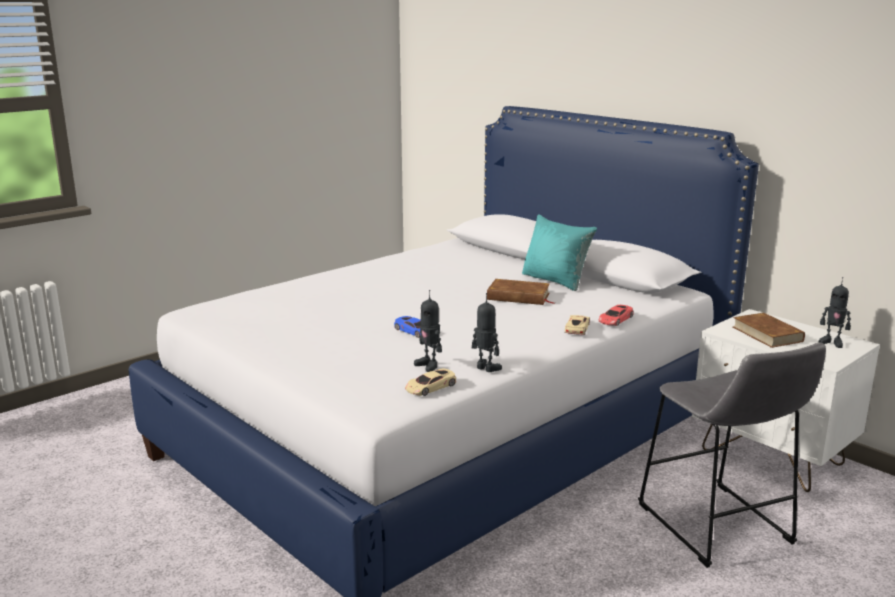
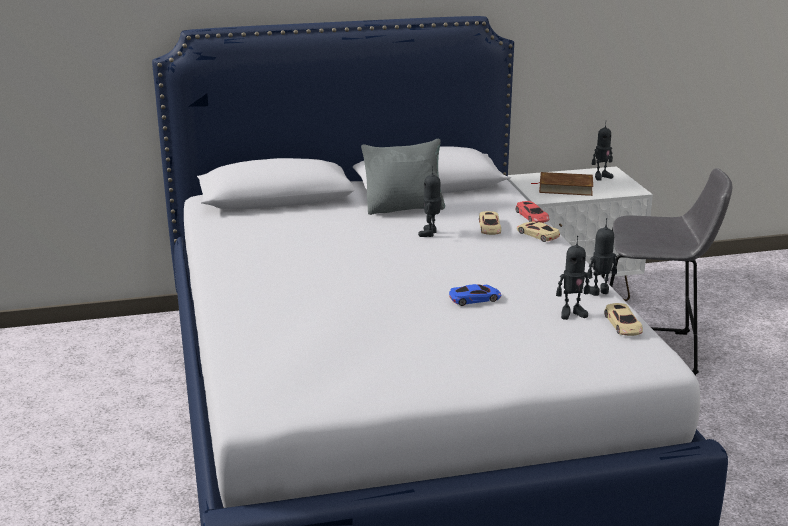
camera: 60 degrees left, 5 degrees up
(518, 296) = (430, 233): brown book -> toy robot
(555, 280) = (404, 208): turquoise pillow -> grey pillow
(563, 310) = (489, 227): none -> beige toy car

